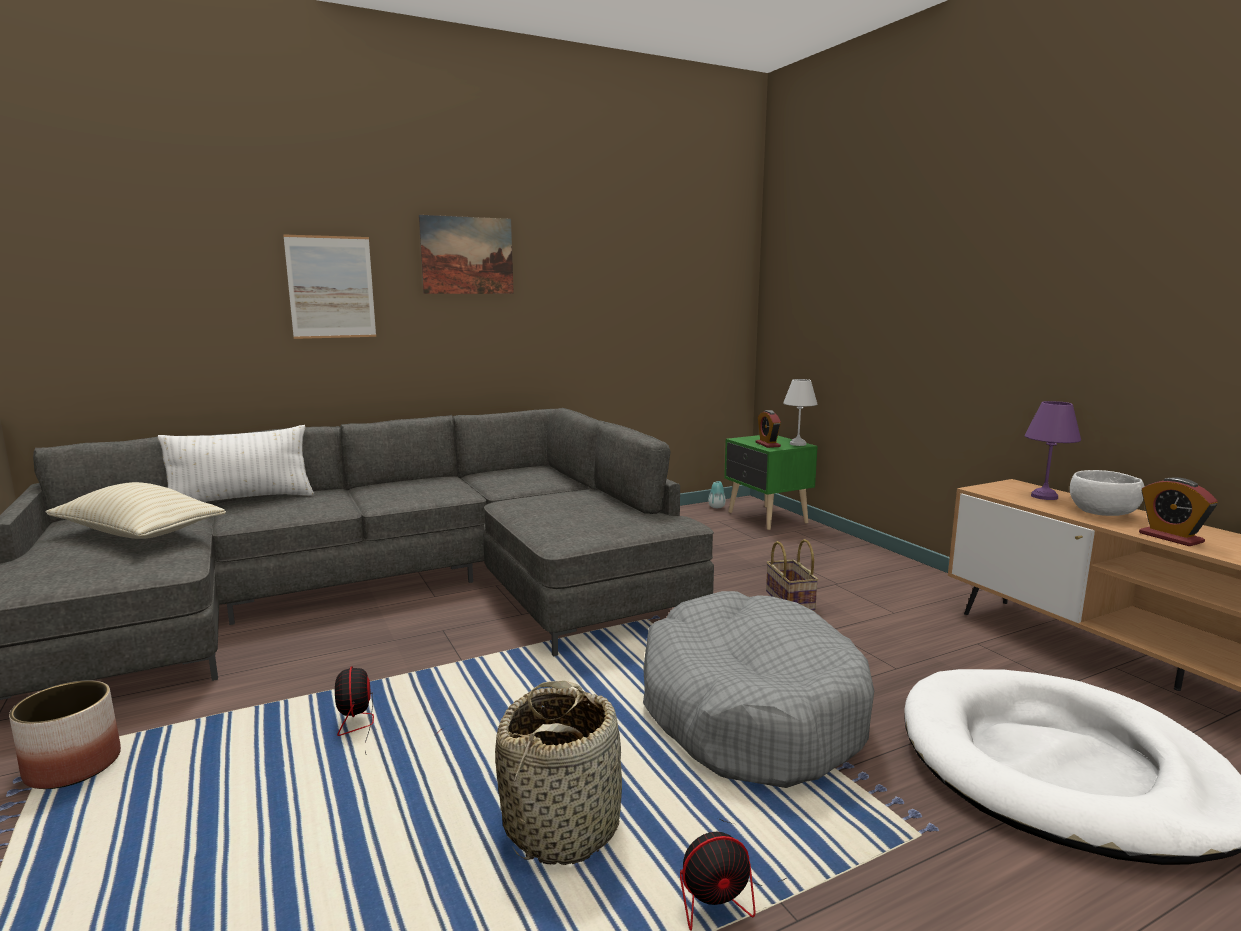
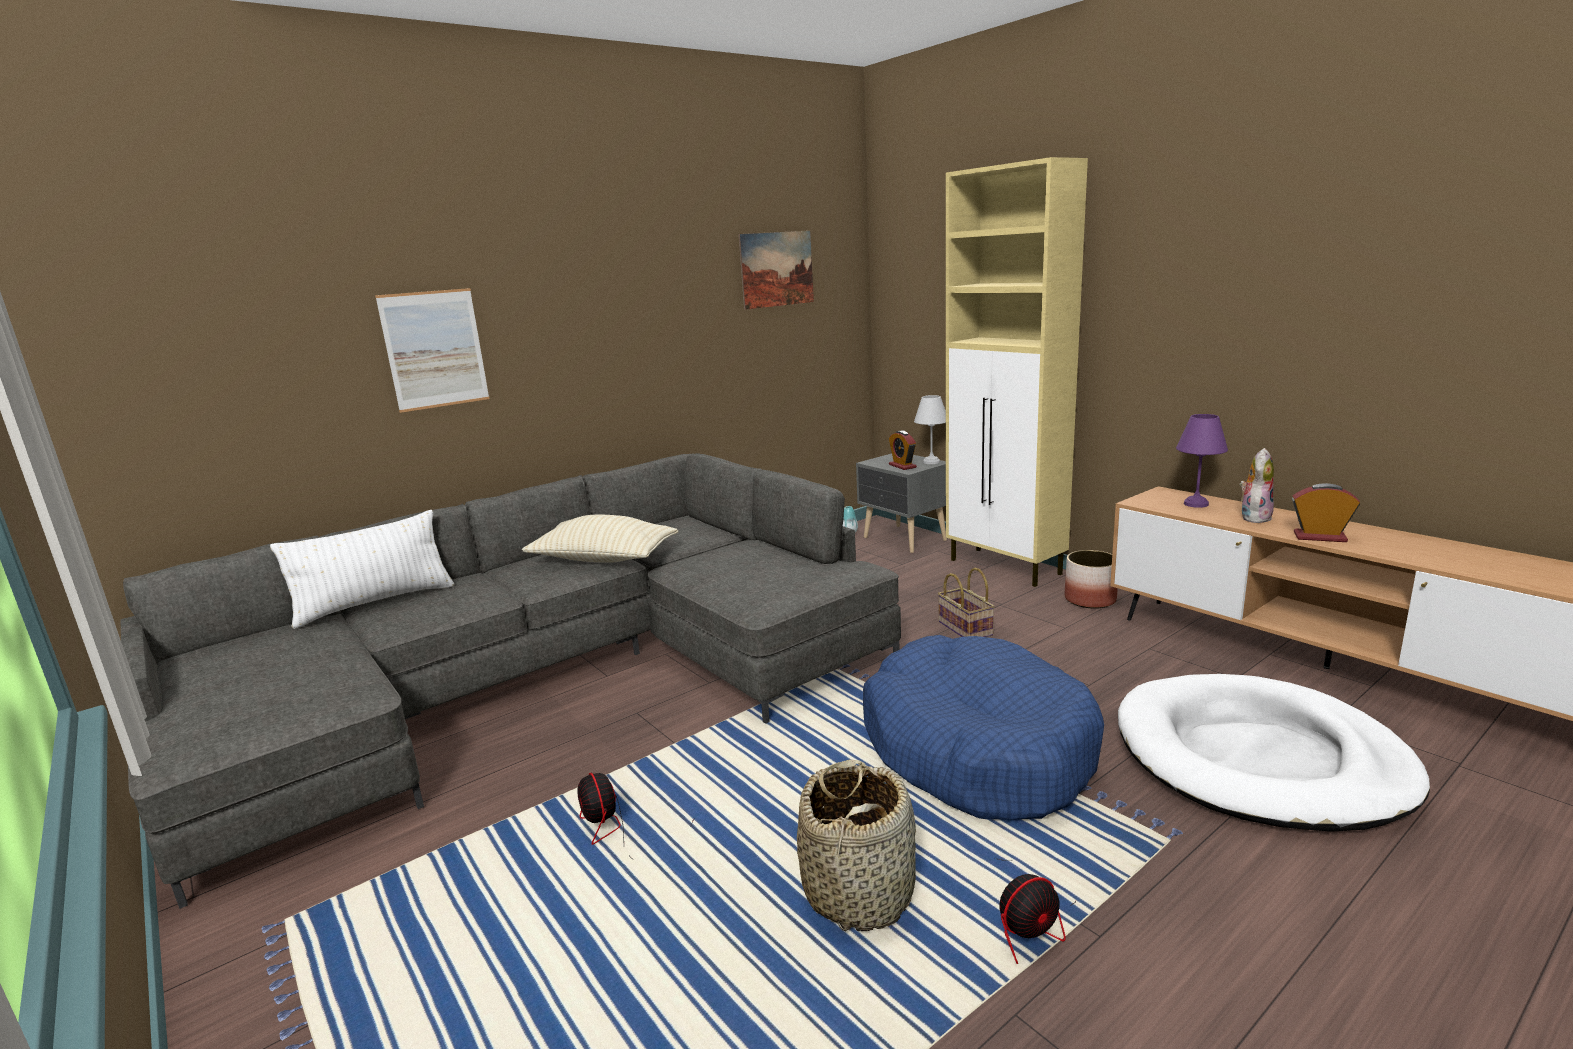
camera: 10 degrees left, 5 degrees up
(72, 767) = (321, 930): planter -> planter (1089, 600)
(139, 534) = (288, 662): beige pillow -> beige pillow (603, 559)
(467, 255) = (577, 297): picture -> picture (777, 269)
(749, 711) = (977, 749): grey dog bed -> blue dog bed
(766, 518) = (904, 539): green nightstand -> grey nightstand
(856, 552) = (1006, 567): none -> beige cabinet
(1103, 513) = (1254, 517): white bowl -> plush toy
(1170, 538) = (1319, 537): alarm clock -> alarm clock turned 150 degrees clockwise

